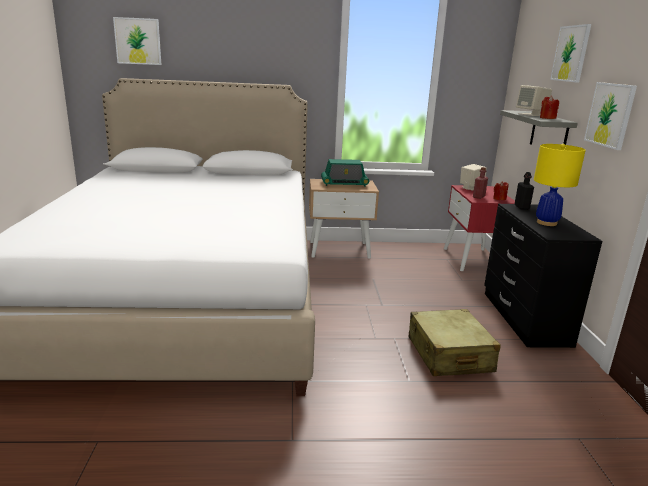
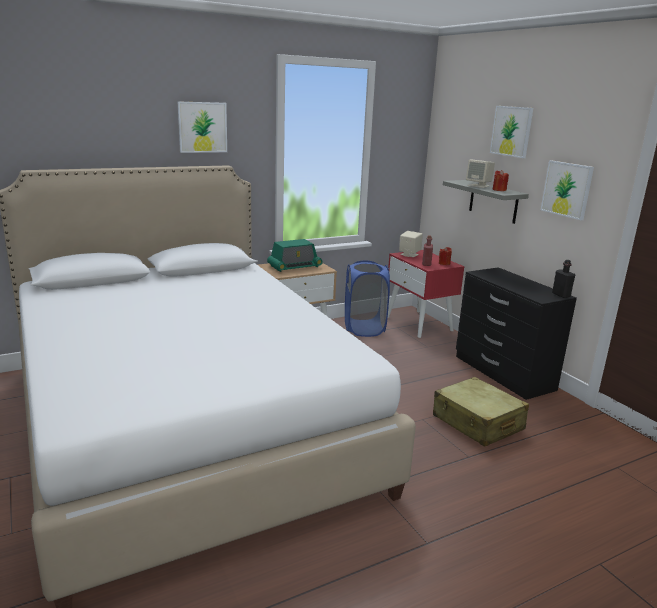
camera: 25 degrees left, 0 degrees up
(138, 41) = (38, 122): picture -> picture (202, 127)
(412, 254) = (364, 328): none -> blue laundry basket
(521, 207) = (487, 273): black bottle -> black bottle (561, 295)
(546, 223) = (522, 286): yellow table lamp -> none

